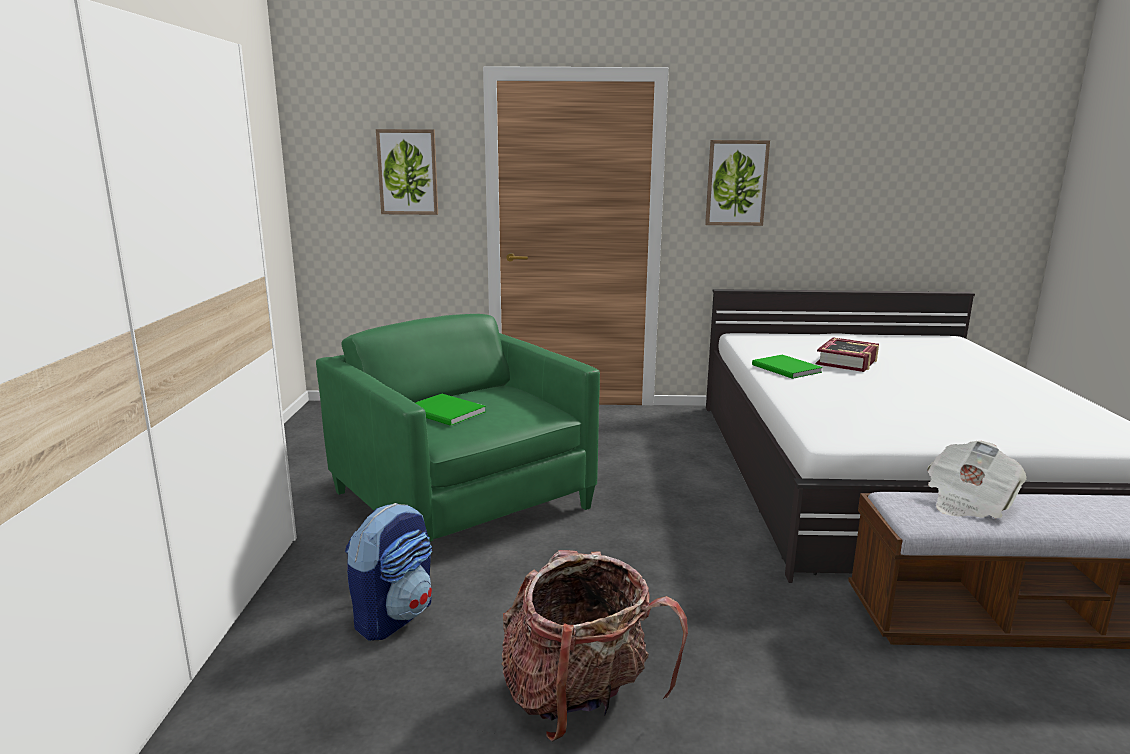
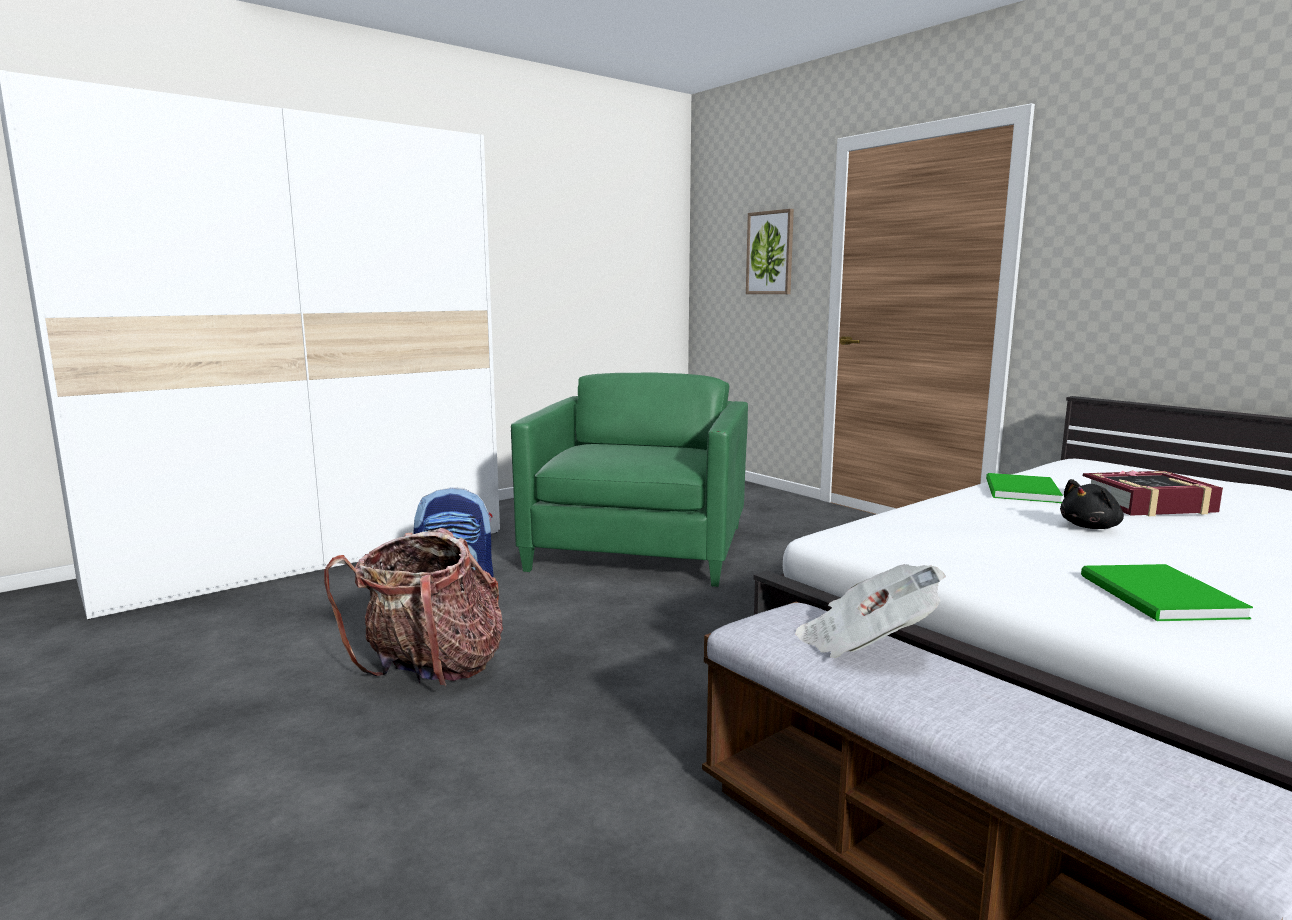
camera: 50 degrees right, 5 degrees down
(446, 413) = (603, 449): green book -> green book (1159, 598)
(736, 183) = (1121, 248): picture -> none
(874, 386) = (1091, 527): none -> black plush toy

